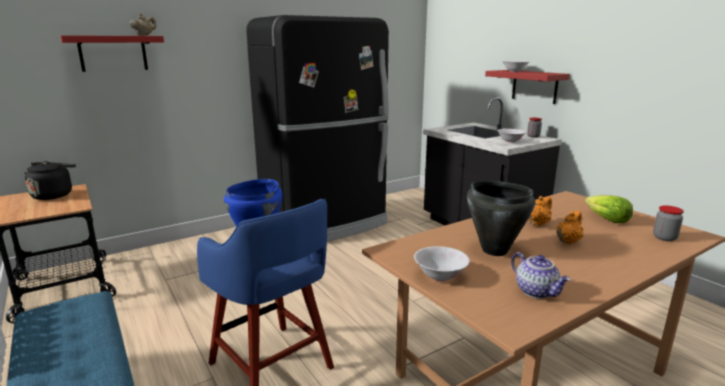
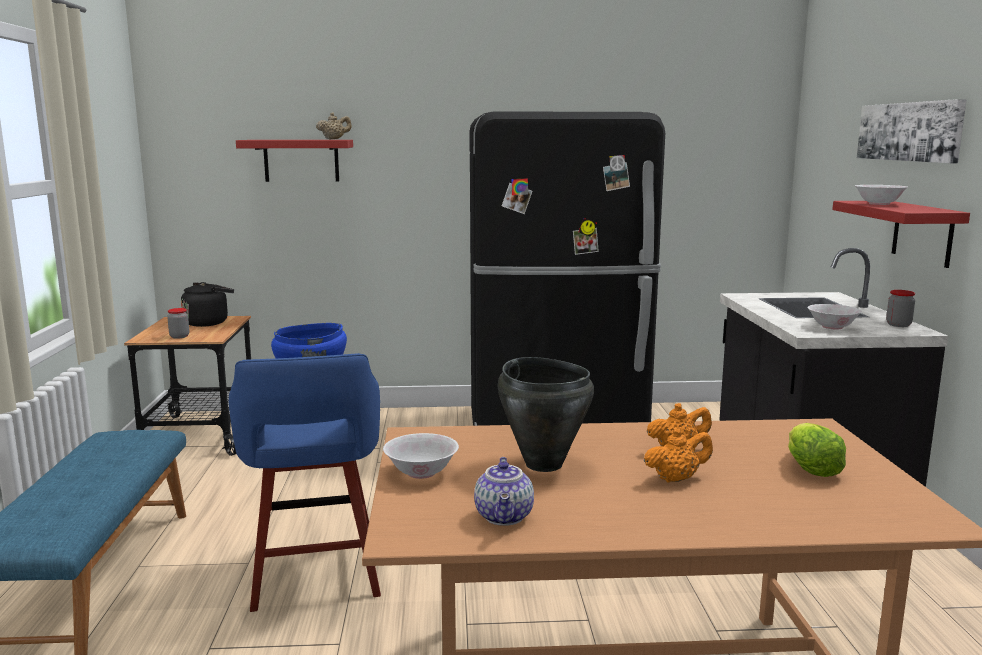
camera: 30 degrees right, 5 degrees down
(520, 31) = (909, 131): none -> picture
(664, 238) = (860, 511): jar -> jar (179, 336)

